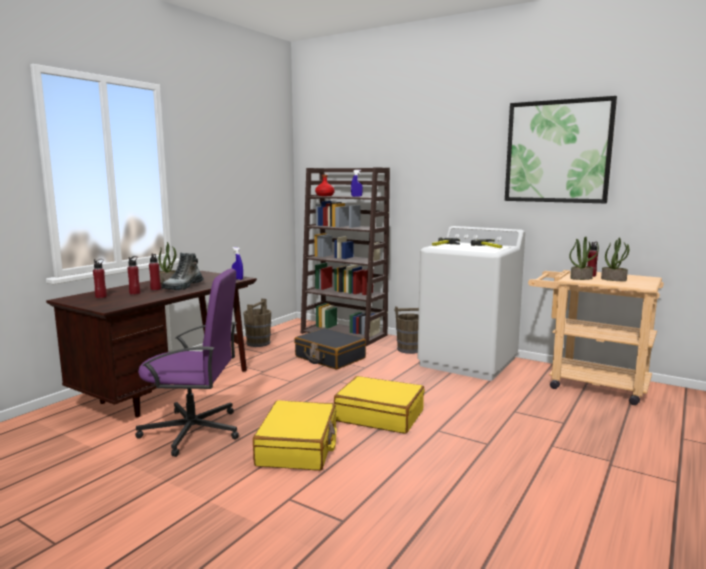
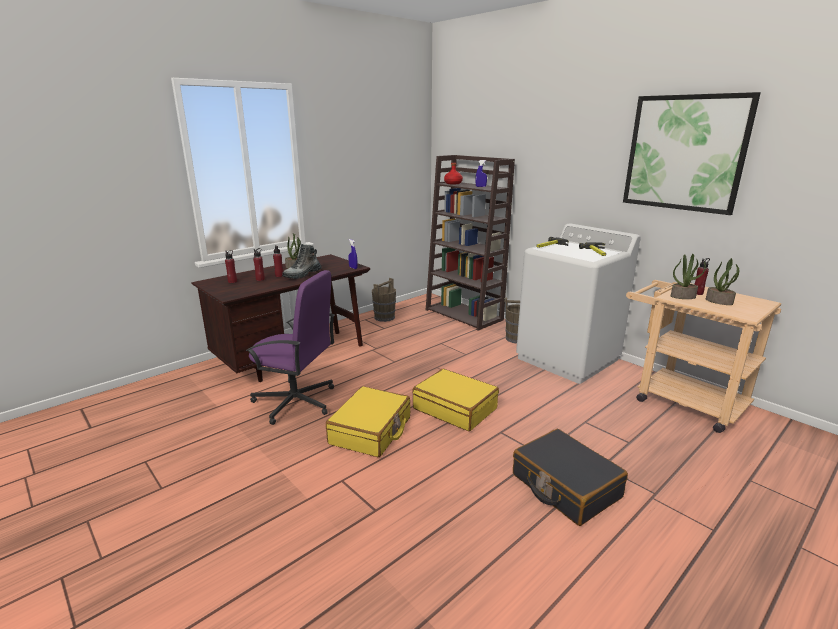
camera: 15 degrees right, 10 degrees up
(329, 357) = (439, 340): black suitcase -> black suitcase (565, 486)

